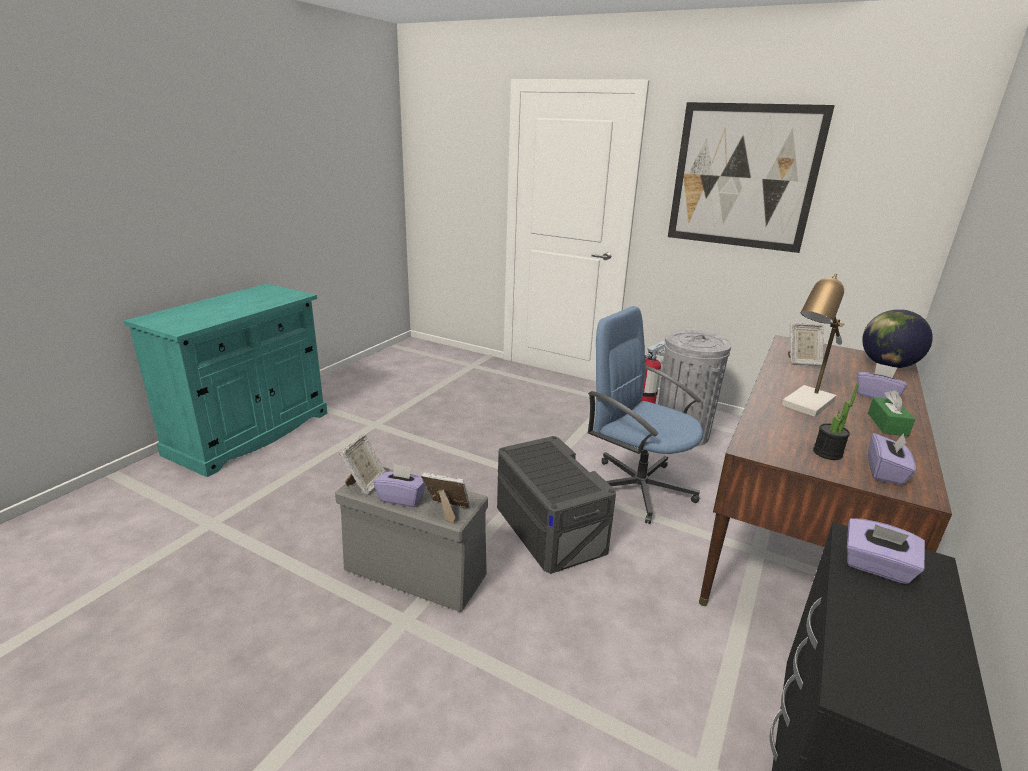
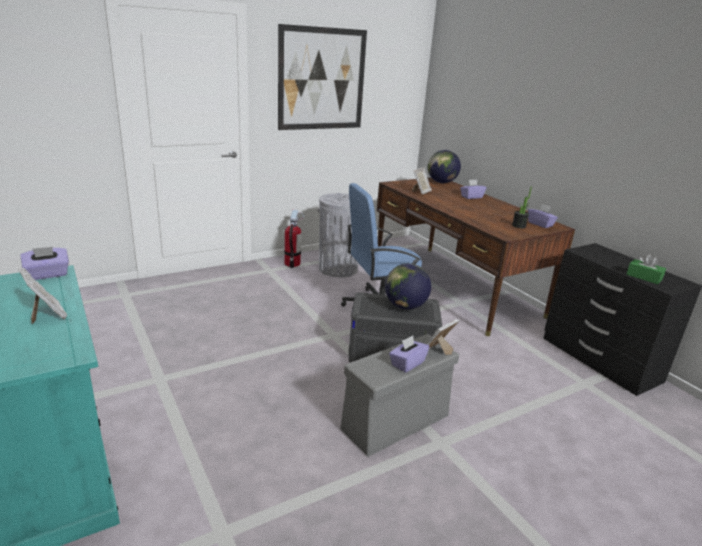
camera: 60 degrees left, 0 degrees up
(365, 484) = (376, 373): picture frame -> picture frame (47, 315)
(563, 473) = (405, 306): none -> globe
(806, 406) = (471, 211): table lamp -> none
(876, 567) = (597, 255): purple tissue box -> purple tissue box (48, 275)
(887, 424) = (500, 207): green tissue box -> green tissue box (644, 277)

